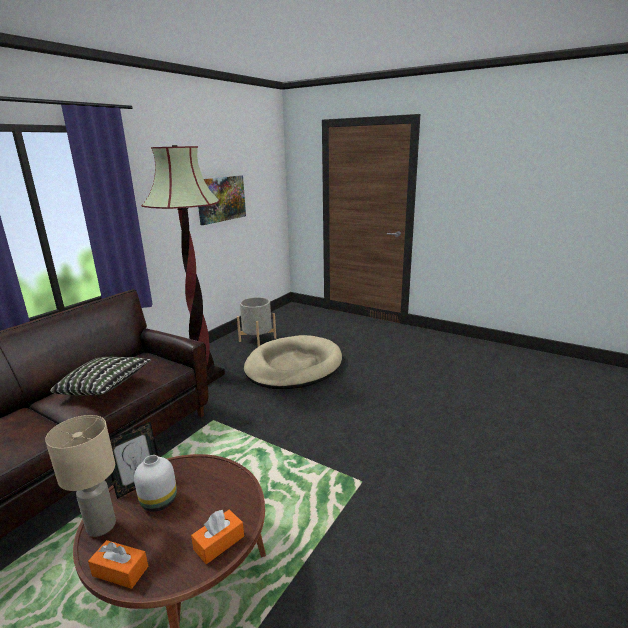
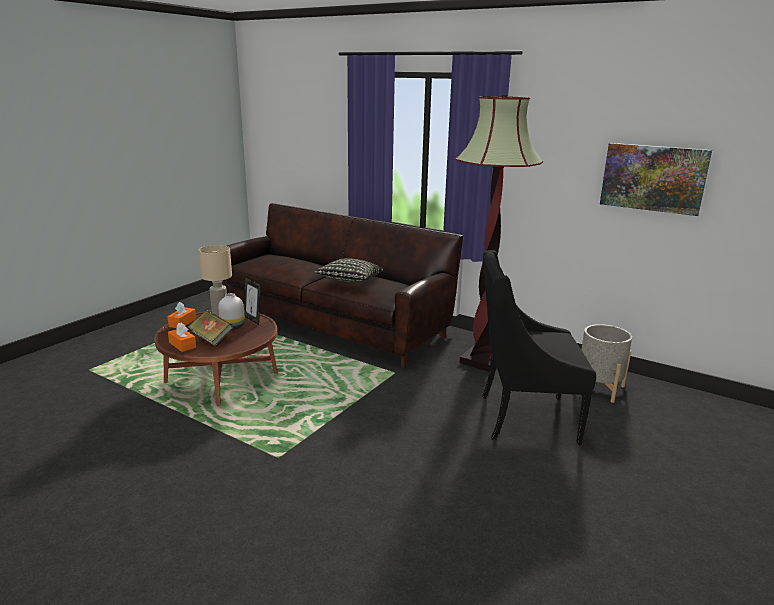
camera: 90 degrees right, 0 degrees up
(198, 516) = (211, 338): none -> book
(293, 366) = (524, 418): beige dog bed -> black armchair

